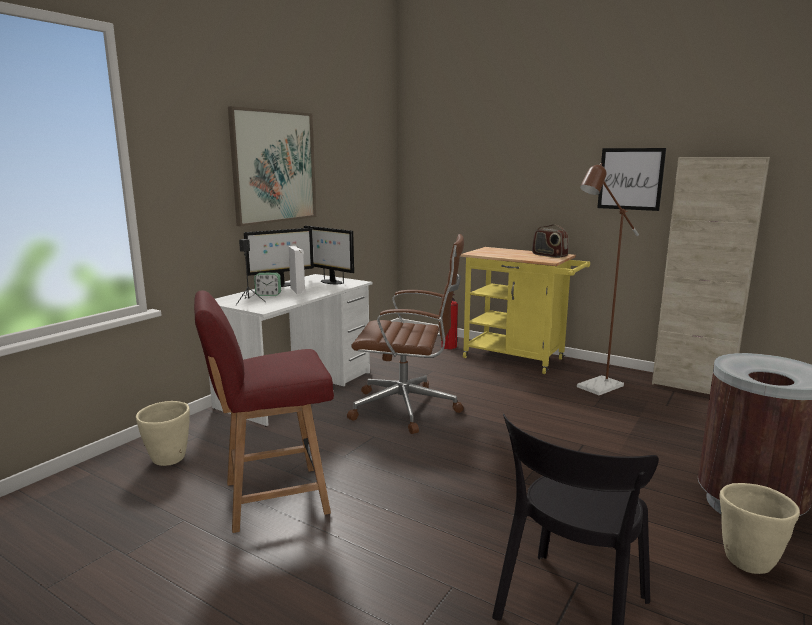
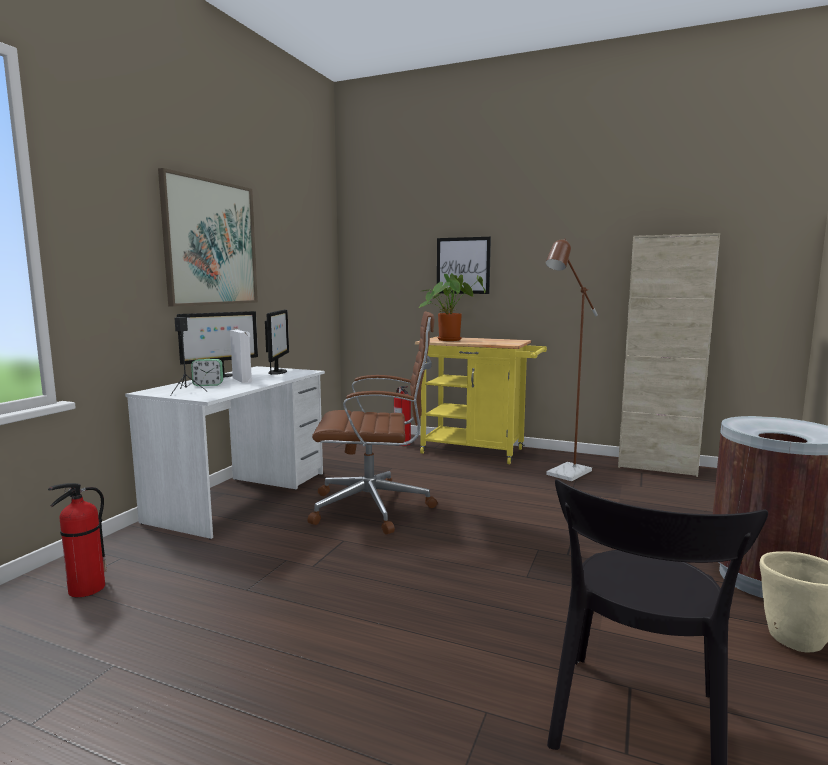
camera: 10 degrees left, 5 degrees down
(168, 460) = (86, 589): beige planter -> fire extinguisher
(273, 498) = (232, 624): red chair -> none
(331, 282) = (278, 372): monitor -> monitor turned 120 degrees counterclockwise
(495, 252) = (450, 339): none -> potted plant
(549, 255) = (506, 341): radio -> none
(630, 179) = (582, 262): picture -> picture (463, 265)

